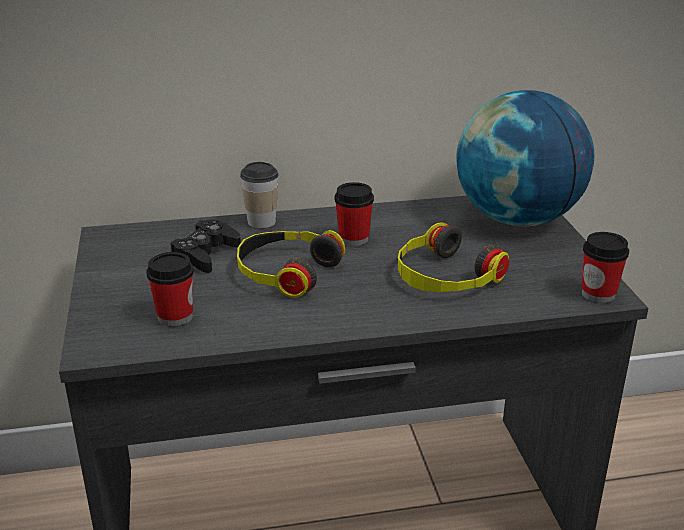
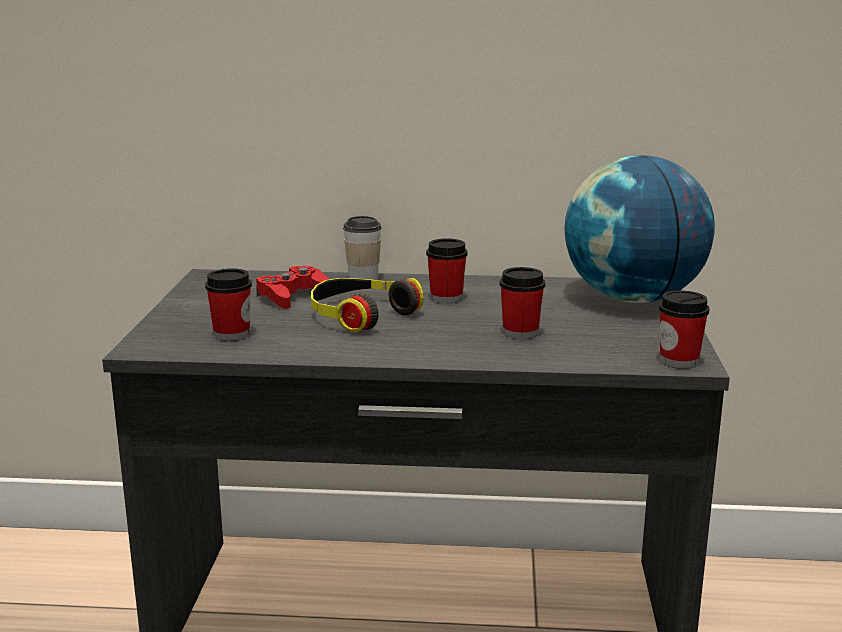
camera: 15 degrees right, 10 degrees down
(205, 254) = (292, 296): black game controller -> red game controller
(445, 276) = (520, 333): headphones -> cup

